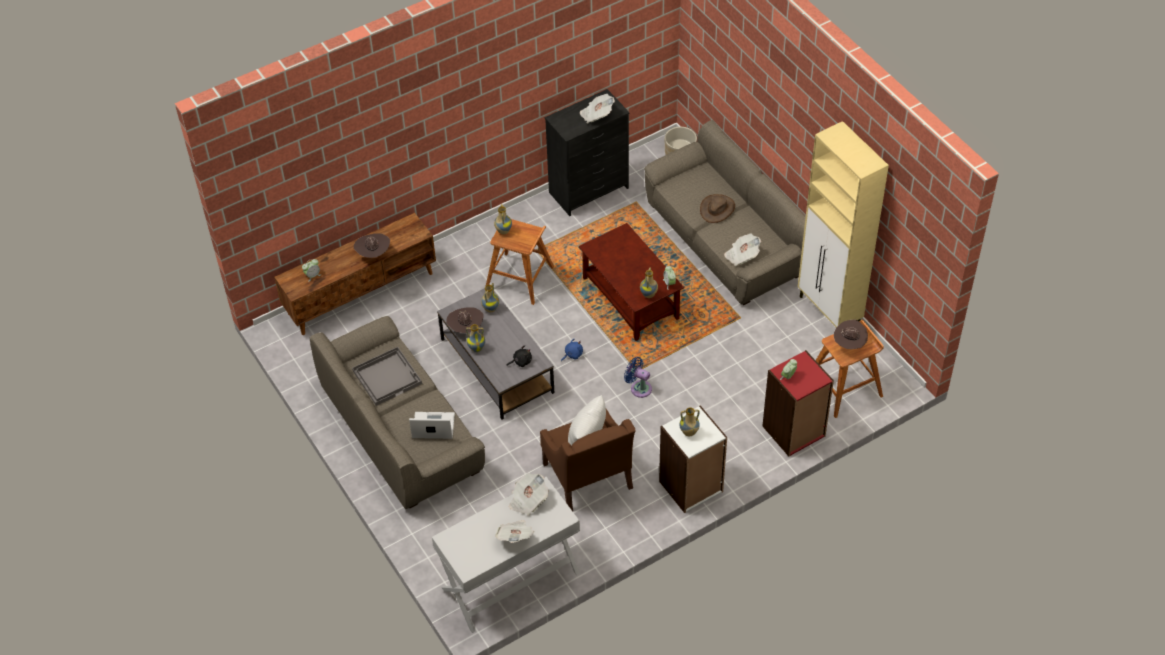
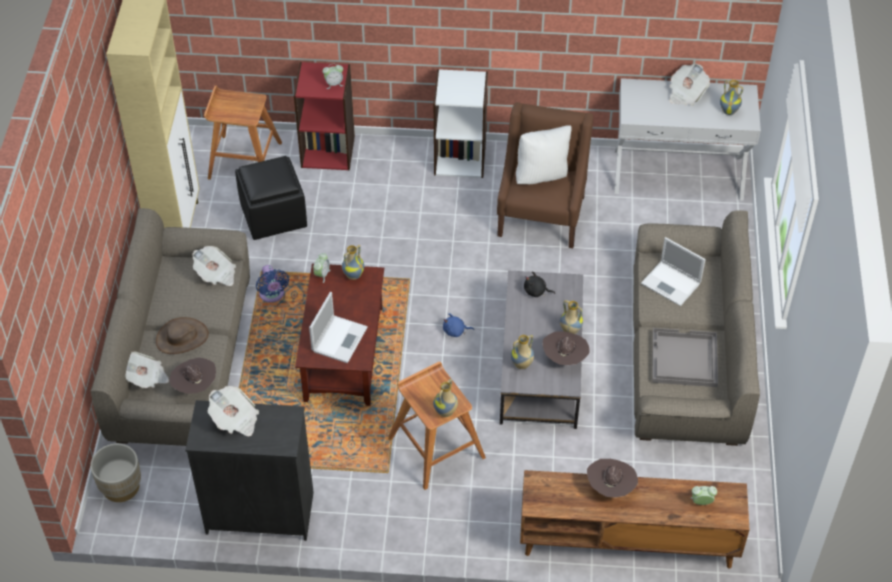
camera: 145 degrees left, 0 degrees up
(528, 500) = (652, 114): newspaper -> newspaper (146, 378)
(616, 252) = (340, 338): none -> laptop
(639, 388) = (423, 263): blue fan -> blue fan (272, 295)
(689, 432) = (465, 88): vase -> vase (729, 111)
(776, 360) = (274, 215): none -> black ottoman
(849, 344) = (238, 107): brown hat -> brown hat (195, 386)

